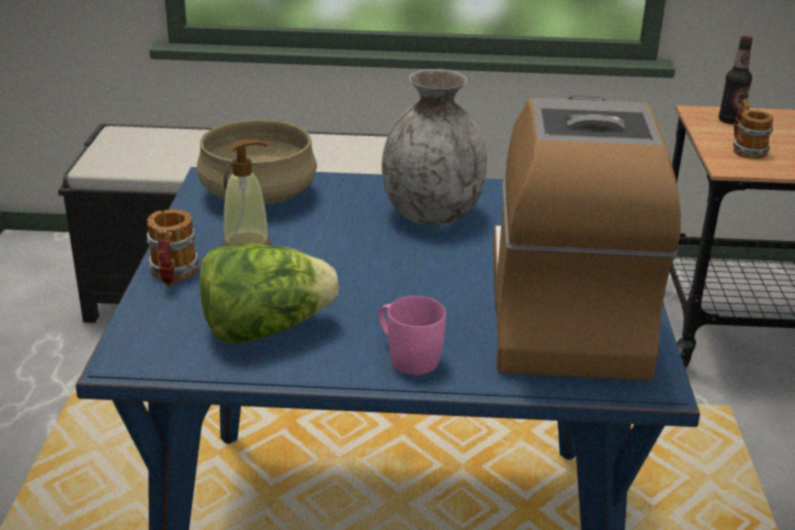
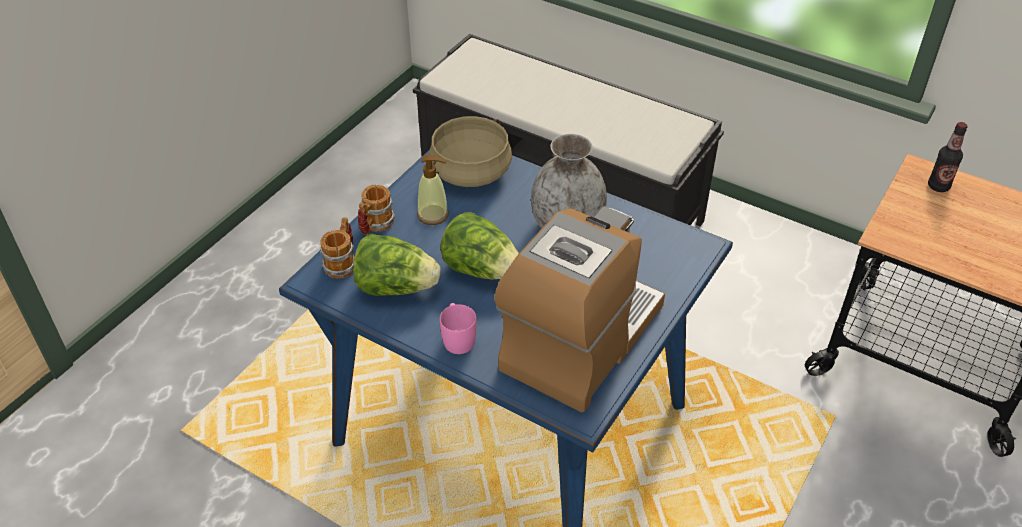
camera: 30 degrees right, 15 degrees up
(367, 280) = (481, 270): none -> lettuce
(746, 149) = (917, 222): mug -> mug (342, 262)

